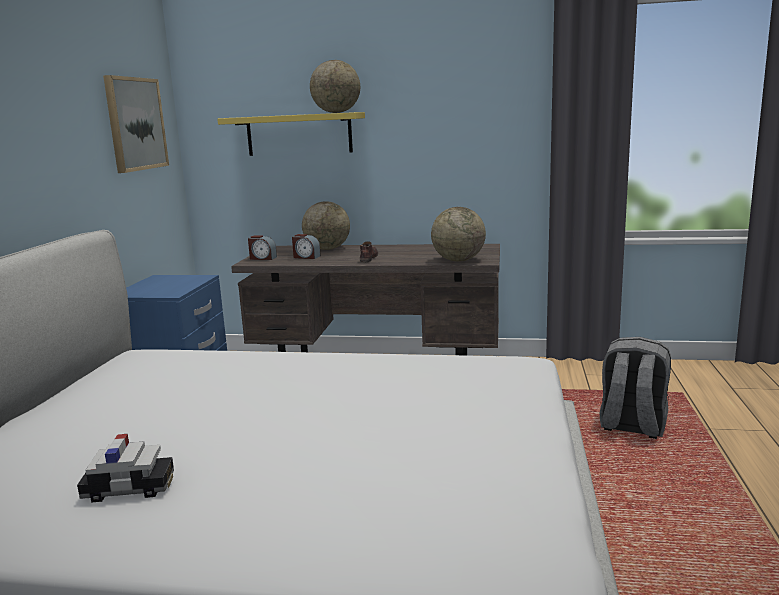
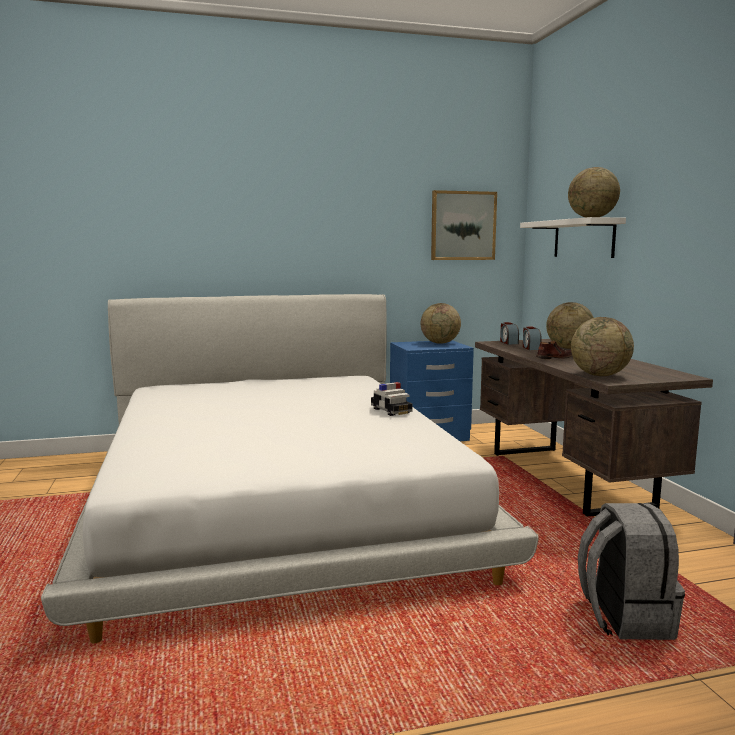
camera: 65 degrees right, 5 degrees down
(129, 488) = (191, 406): toy car -> toy car (391, 410)
(164, 280) = (440, 343): none -> globe
(299, 134) = (583, 239): yellow shelf -> white shelf

